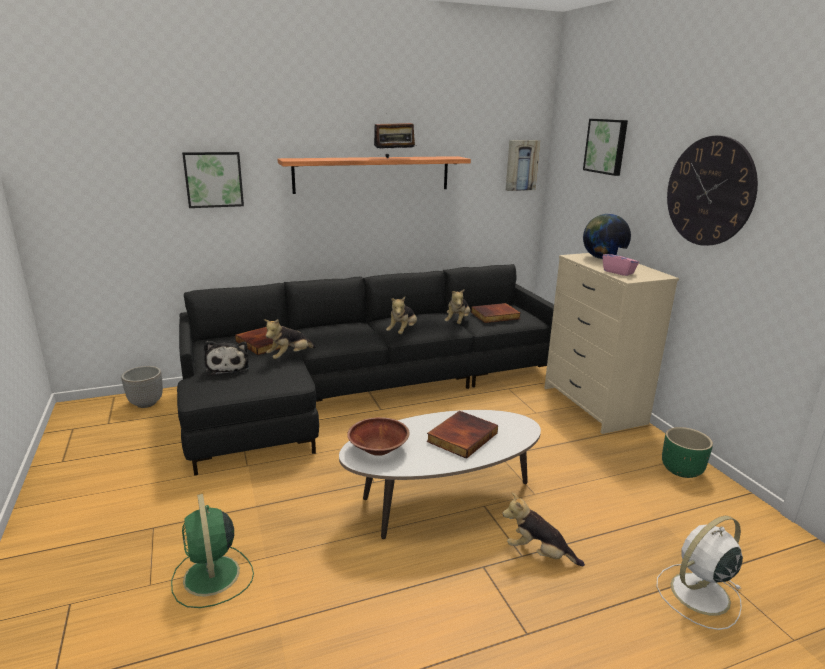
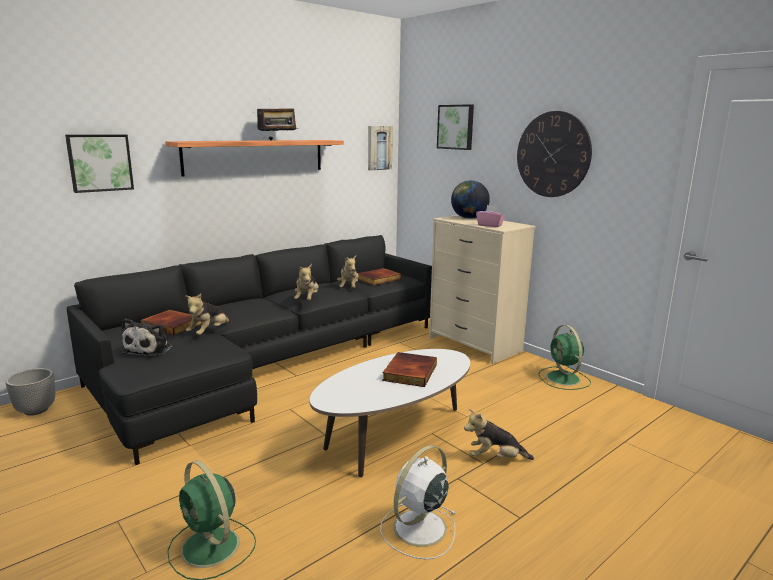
camera: 20 degrees left, 5 degrees down
(228, 367) = (150, 349): plush toy -> plush toy turned 45 degrees clockwise
(379, 449) = (344, 393): brown bowl -> none
(682, 470) = (564, 379): green planter -> green fan
(698, 594) = (621, 459): white fan -> white fan (418, 529)

